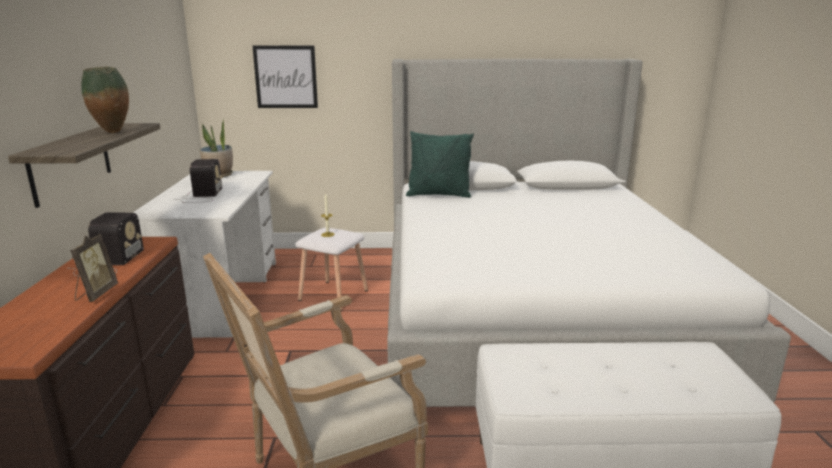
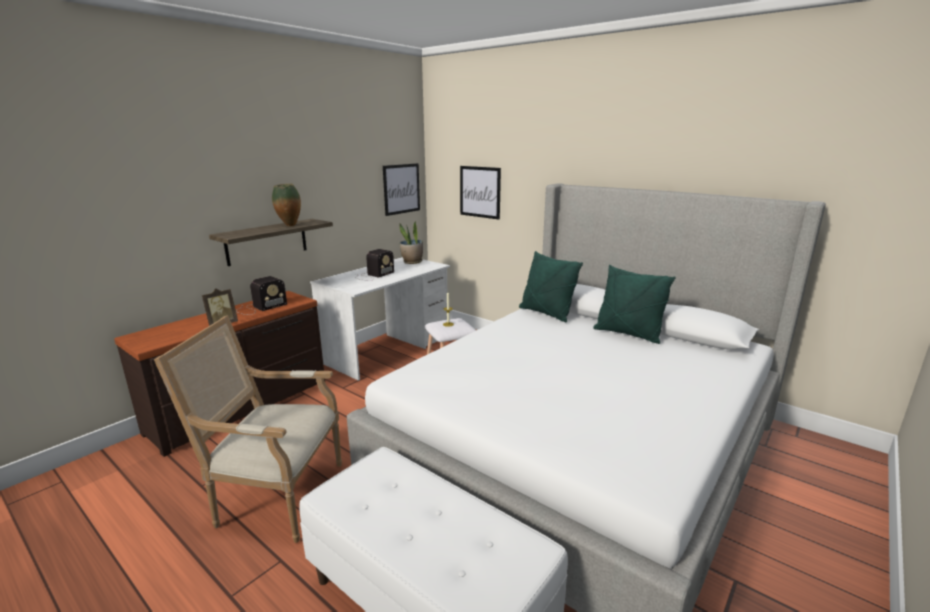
camera: 40 degrees right, 0 degrees up
(177, 79) = (401, 189): none -> picture
(528, 195) = (628, 334): none -> green pillow

